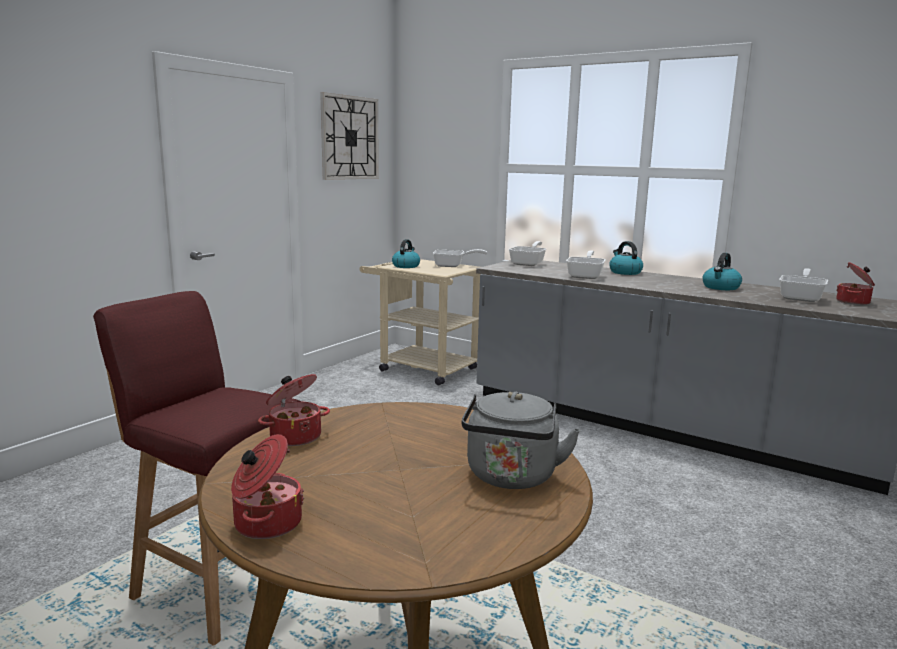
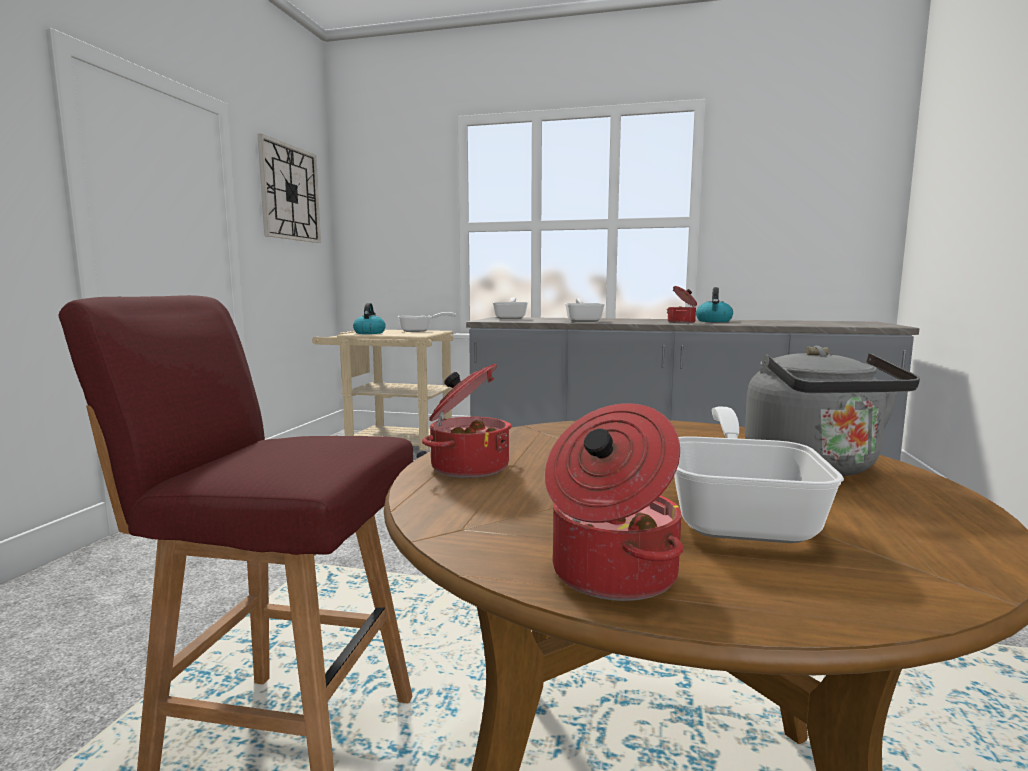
camera: 20 degrees left, 5 degrees down
(624, 272) = (611, 319): kettle -> none
(802, 298) = (790, 322): frying pan -> frying pan (740, 515)
(854, 302) = (833, 322): cooking pot -> cooking pot (682, 322)

